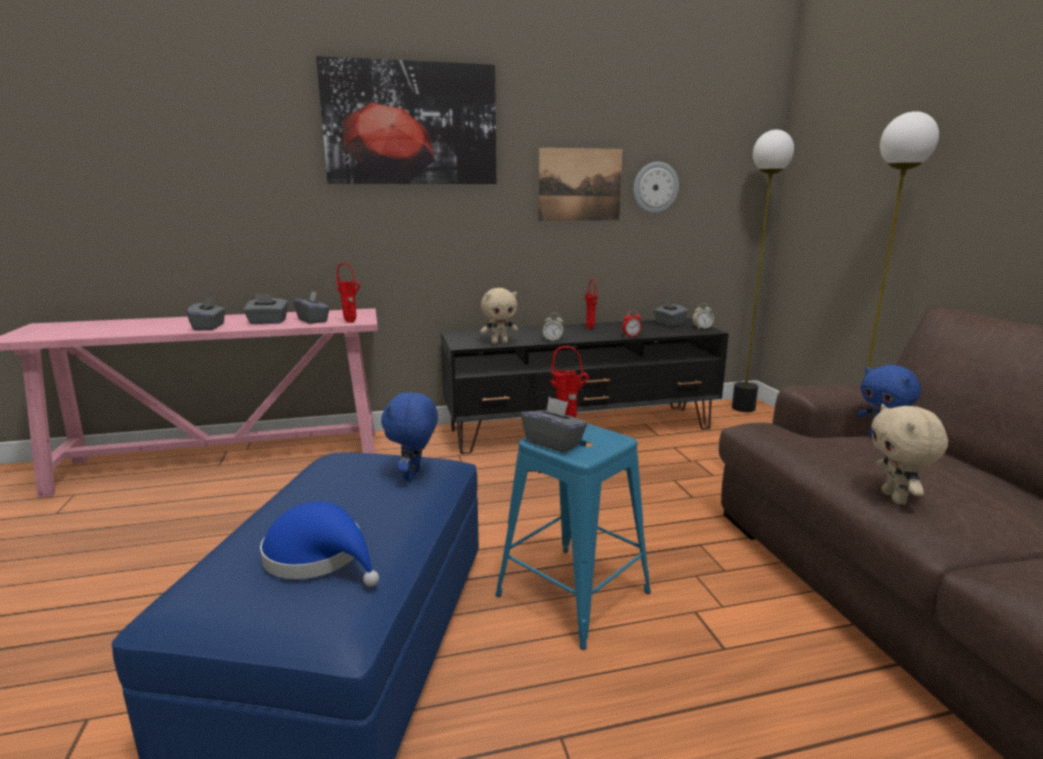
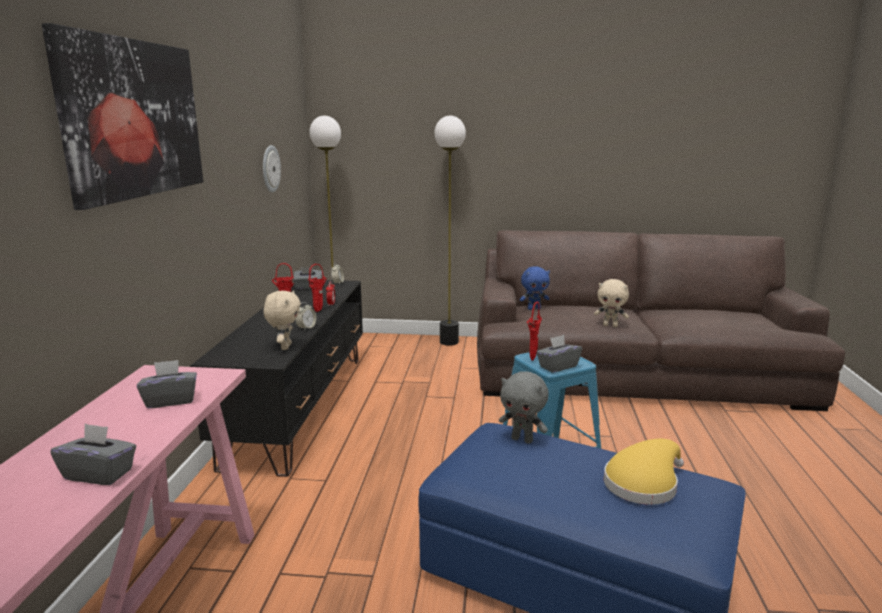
camera: 70 degrees left, 0 degrees up
(267, 322) = (131, 430): grey tissue box -> none
(319, 557) = (643, 483): blue hat -> yellow hat
(351, 322) = (219, 380): red vase -> red vase (319, 311)
(414, 476) = (522, 439): blue plush toy -> grey plush toy
(580, 185) = (239, 173): picture -> none

